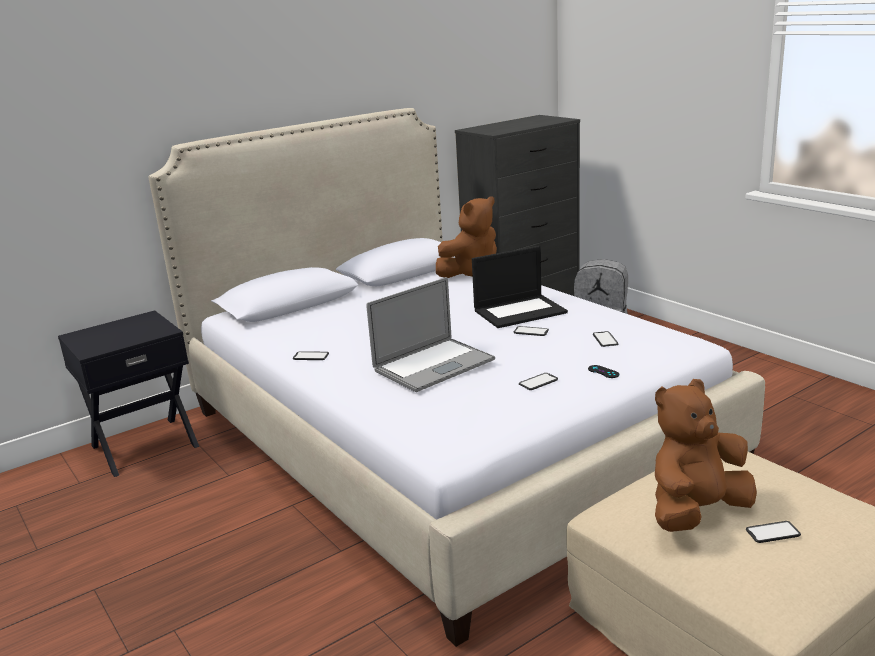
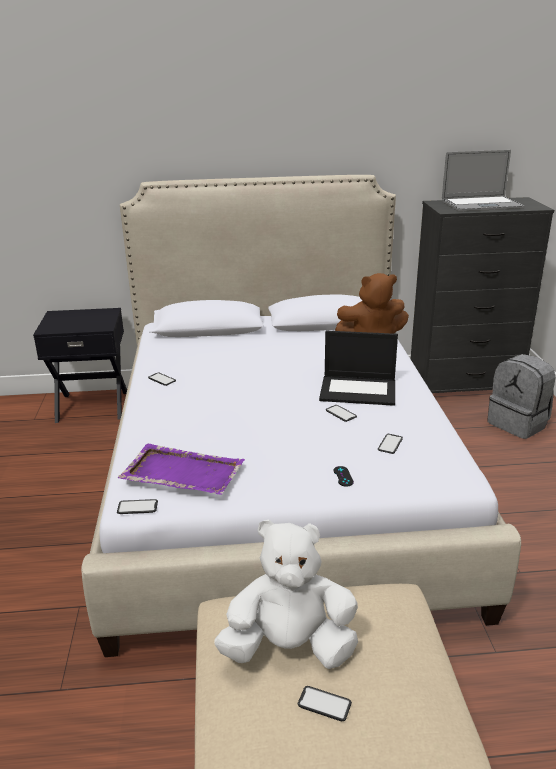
camera: 30 degrees right, 5 degrees up
(434, 365) = (224, 419): laptop -> laptop (482, 205)
(461, 415) = (181, 472): none -> purple tray
(538, 382) = (279, 465): phone -> phone (137, 507)
(696, 512) = (290, 647): brown plush toy -> white plush toy

